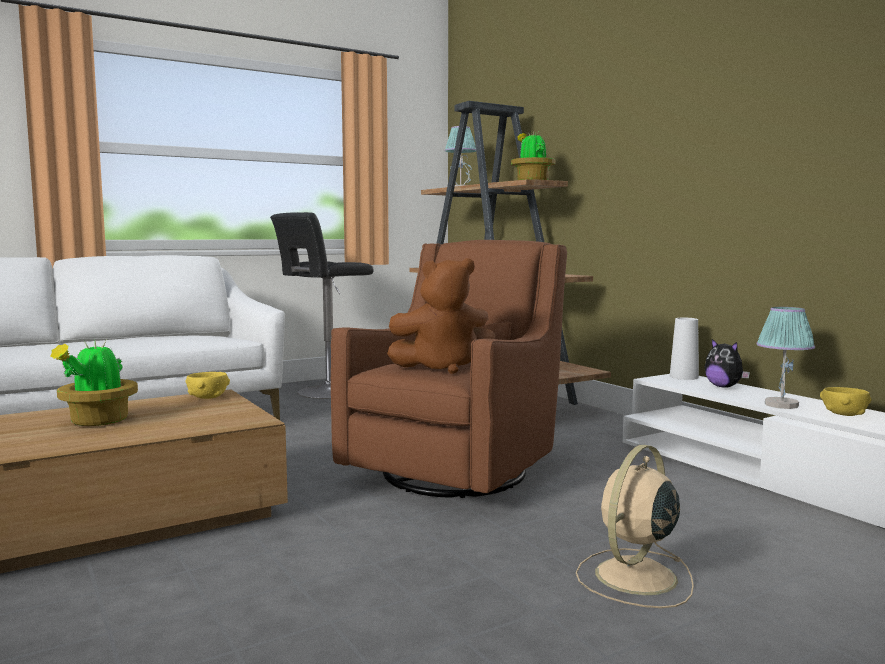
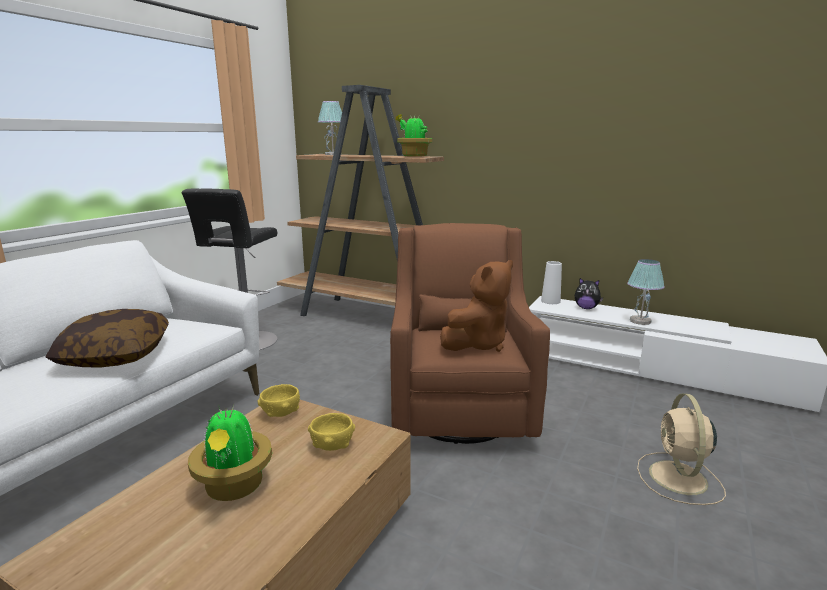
camera: 30 degrees left, 10 degrees up
(135, 342) = (116, 355): none -> pillow
(844, 415) = (679, 324): yellow bowl -> yellow bowl (332, 445)

